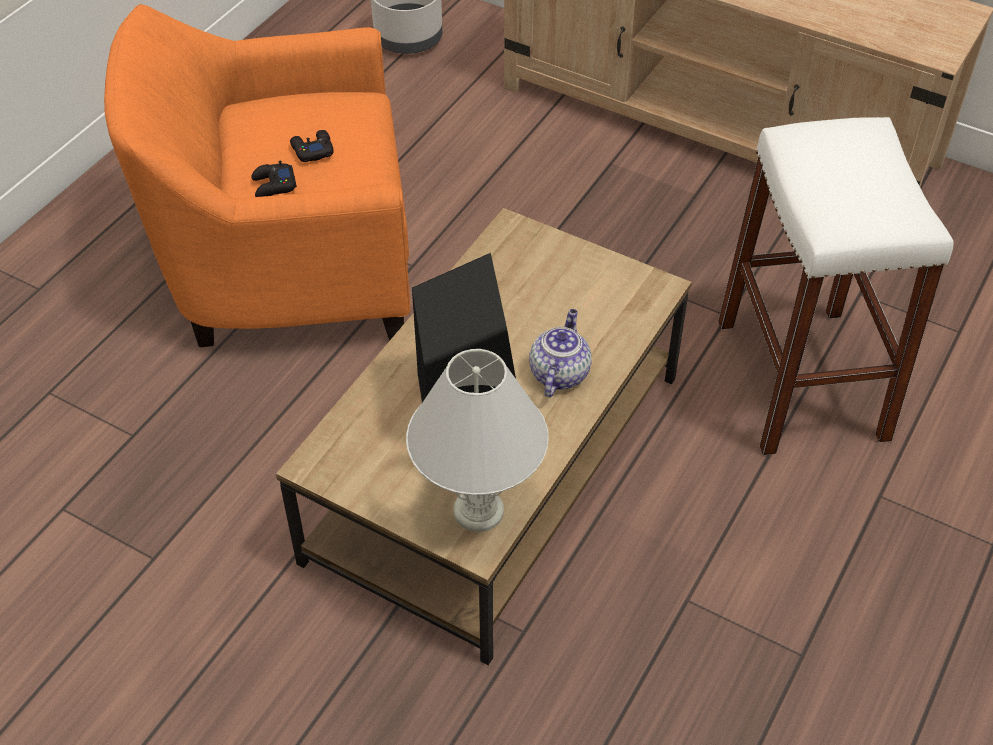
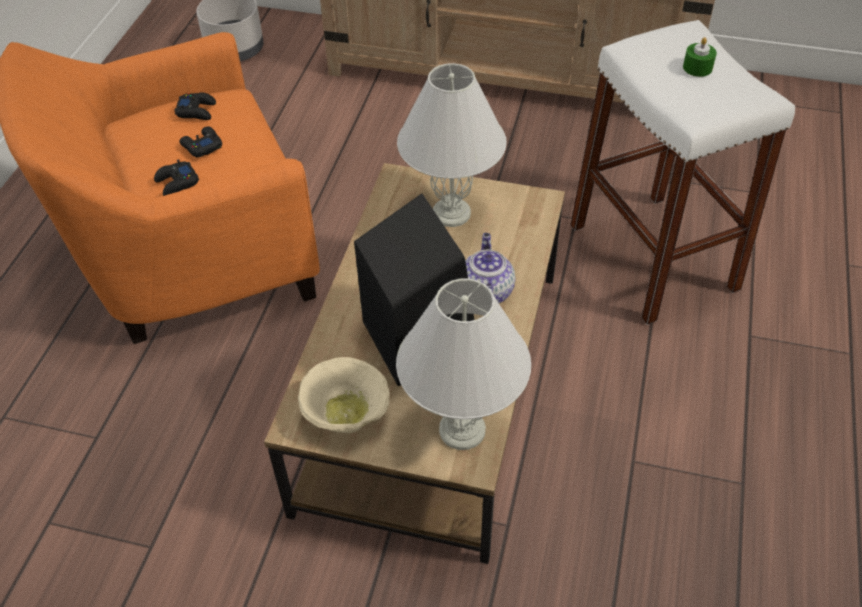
camera: 15 degrees left, 0 degrees up
(320, 109) = (197, 111): none -> black game controller
(368, 465) = (347, 413): none -> beige bowl
(554, 280) = (450, 214): none -> white table lamp
(859, 174) = (697, 67): none -> green candle

